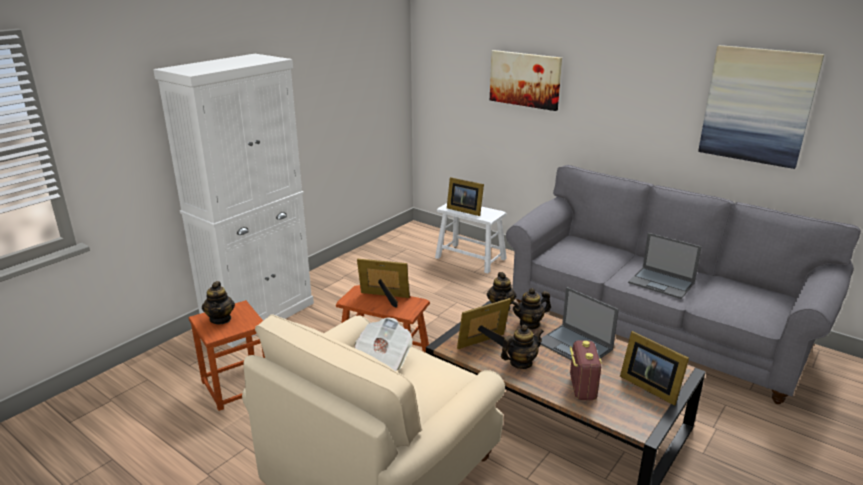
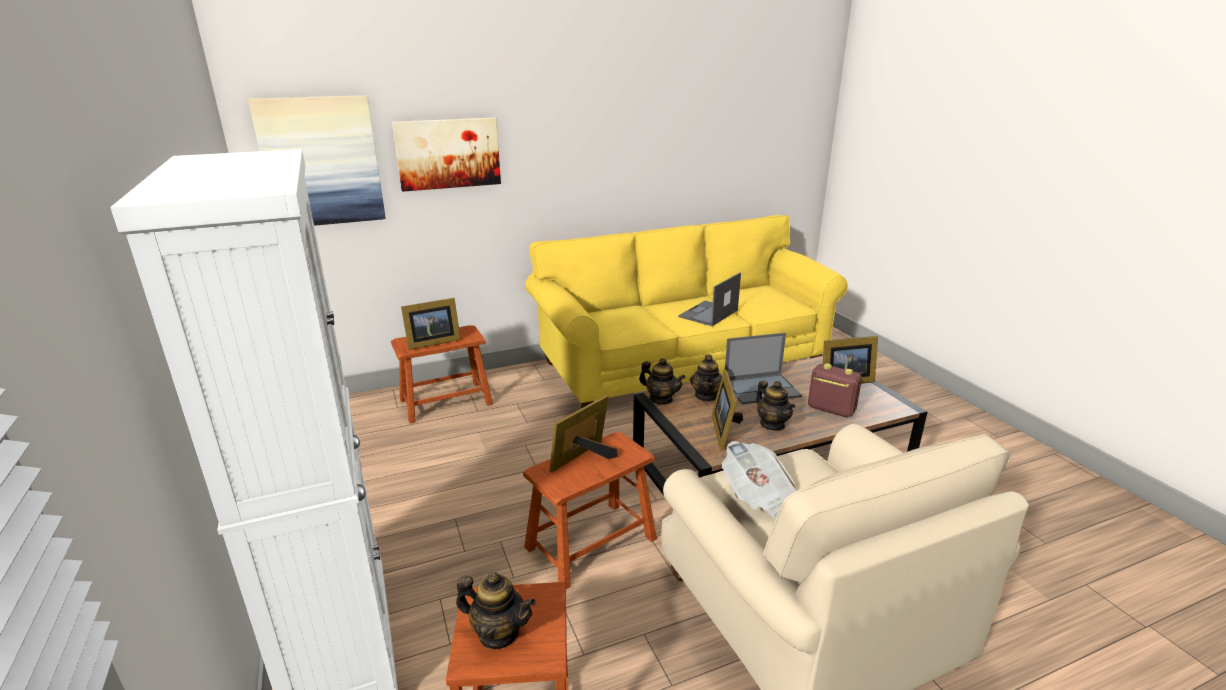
camera: 60 degrees left, 0 degrees up
(470, 258) = (445, 402): white stool -> brown stool
(521, 363) = (772, 424): teapot -> teapot turned 150 degrees clockwise
(656, 328) = (682, 365): grey sofa -> yellow sofa
(662, 283) = (708, 314): laptop -> laptop turned 150 degrees clockwise
(757, 106) = (694, 134): picture -> picture (321, 162)

